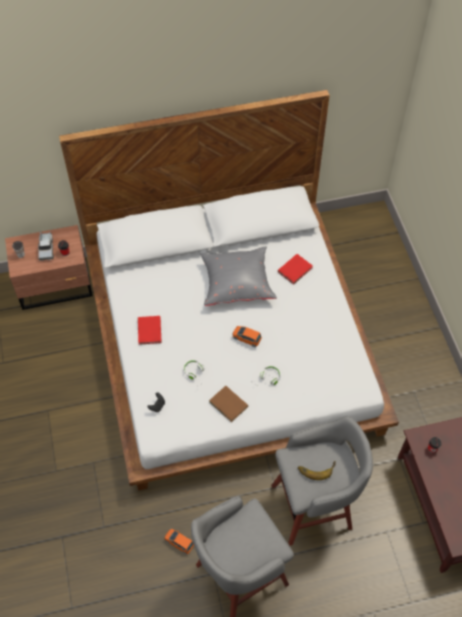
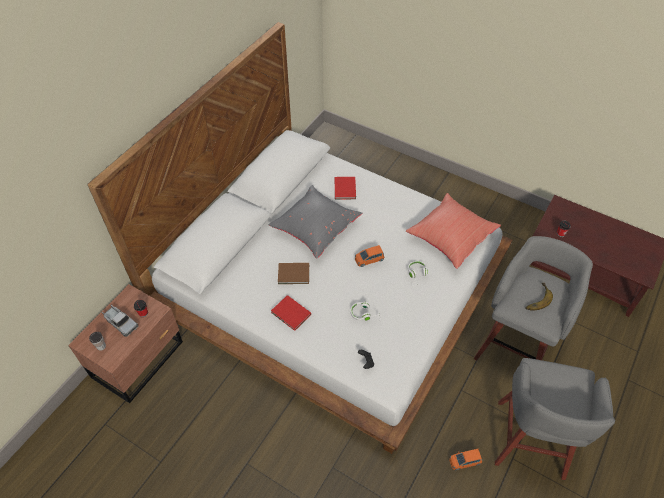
camera: 45 degrees left, 5 degrees down
(228, 405) = (414, 315): brown book -> brown book (294, 274)
(328, 373) = (450, 238): none -> red pillow

